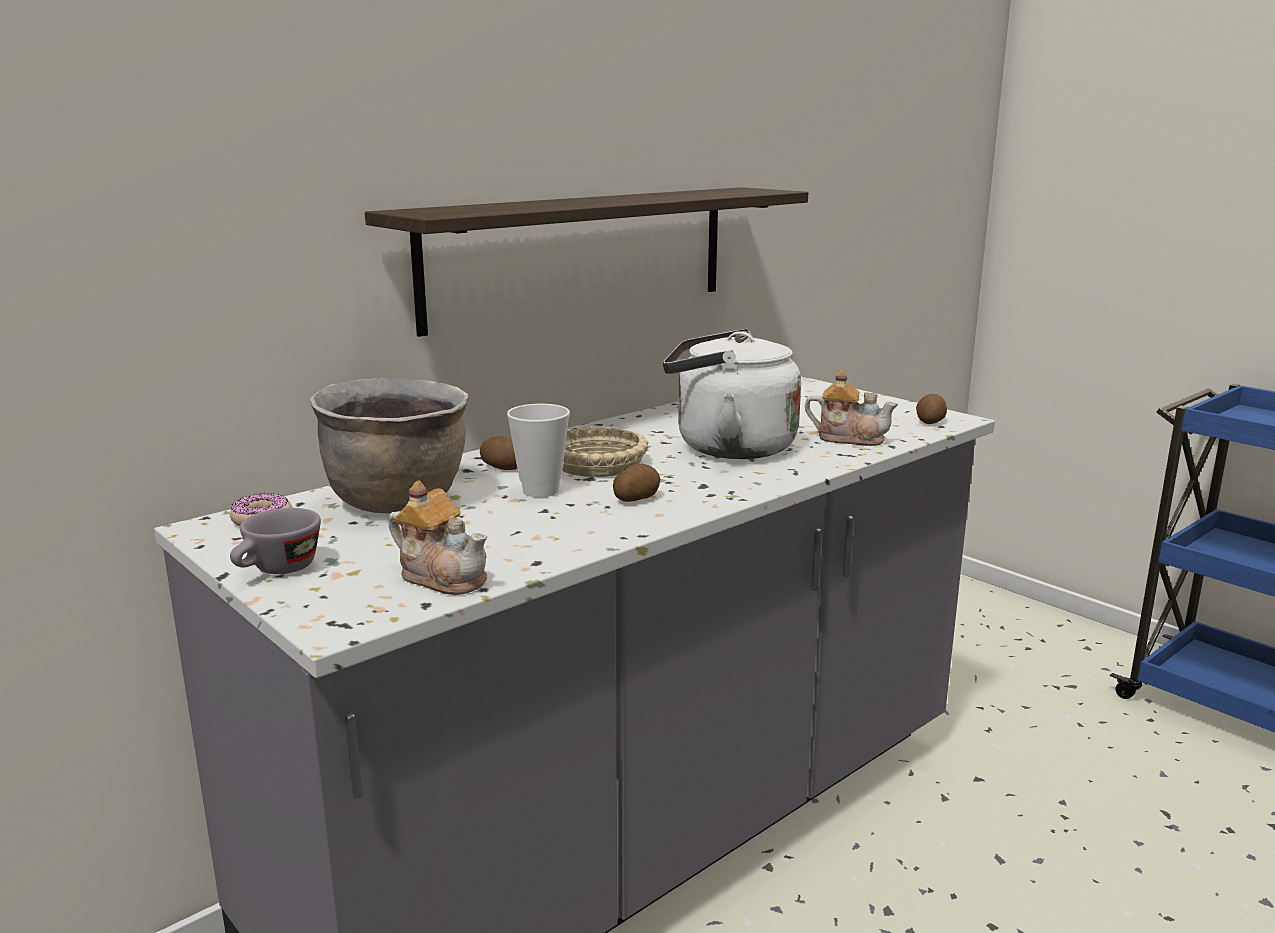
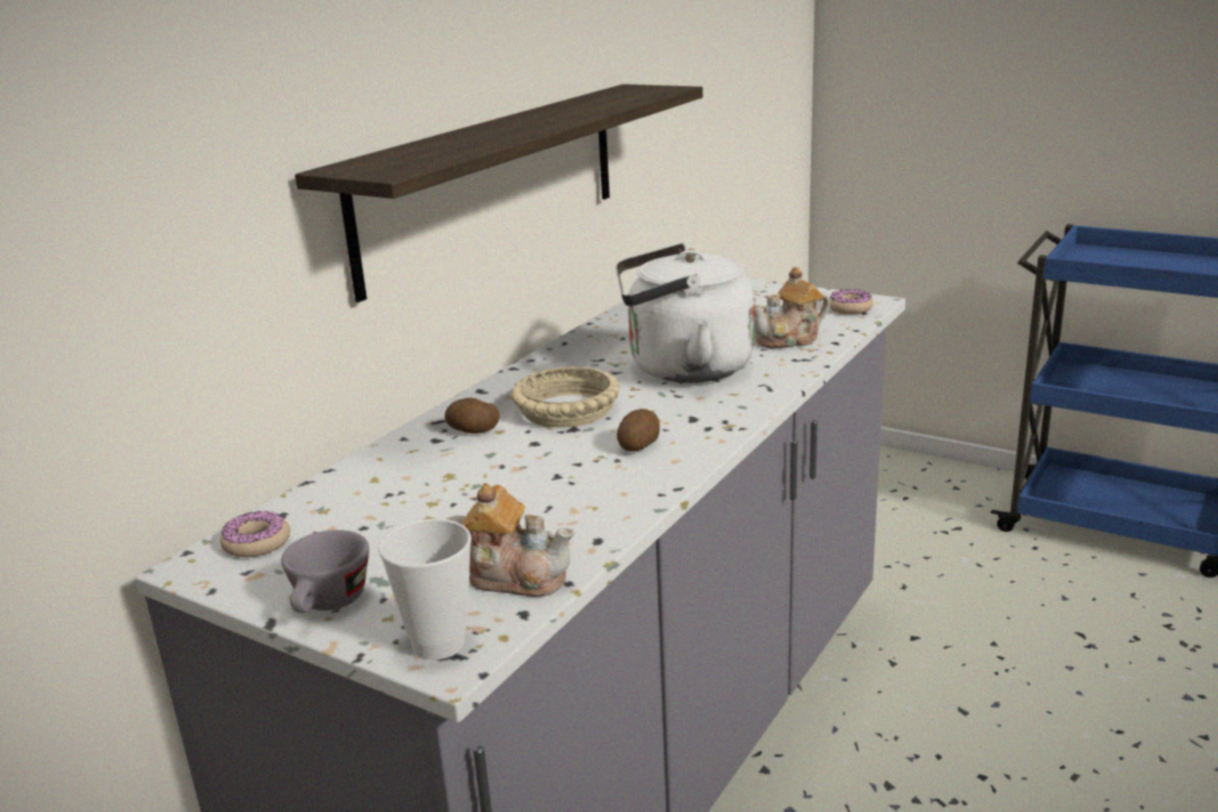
camera: 15 degrees left, 5 degrees up
(398, 501) = (392, 492): brown cooking pot -> none
(540, 491) = (535, 453): cup -> cup (438, 644)
(849, 438) = (790, 339): teapot -> teapot turned 150 degrees clockwise
(930, 421) = (850, 308): potato -> donut

